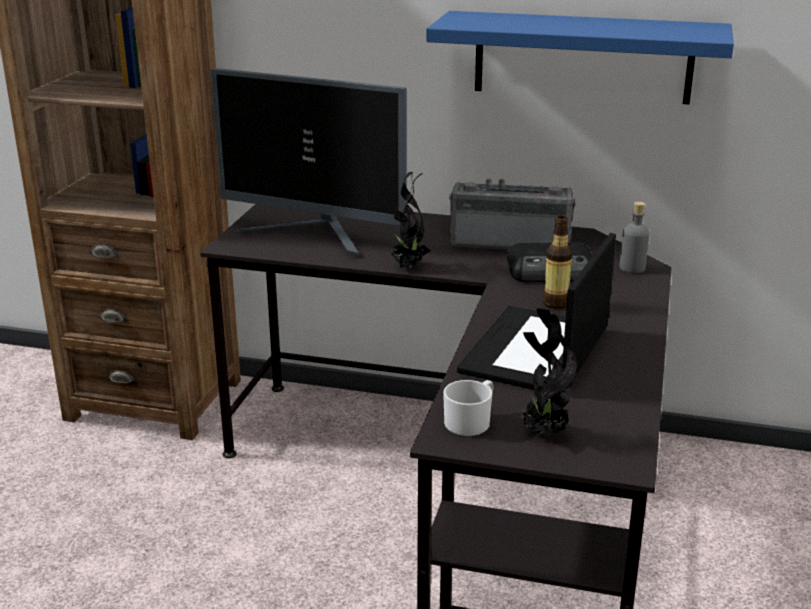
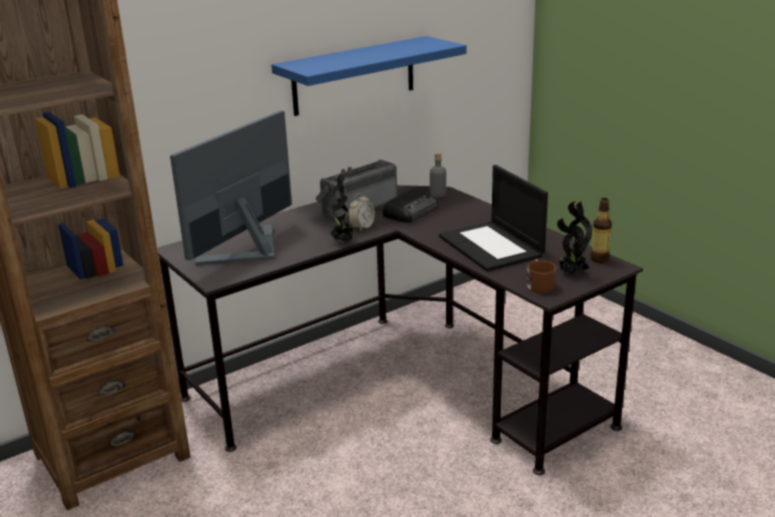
camera: 50 degrees left, 0 degrees up
(315, 235) = (249, 251): monitor -> monitor turned 150 degrees clockwise
(462, 262) = (361, 227): none -> alarm clock
(471, 421) = (539, 285): white mug -> brown mug
(555, 304) = (448, 224): bottle -> bottle (599, 259)

